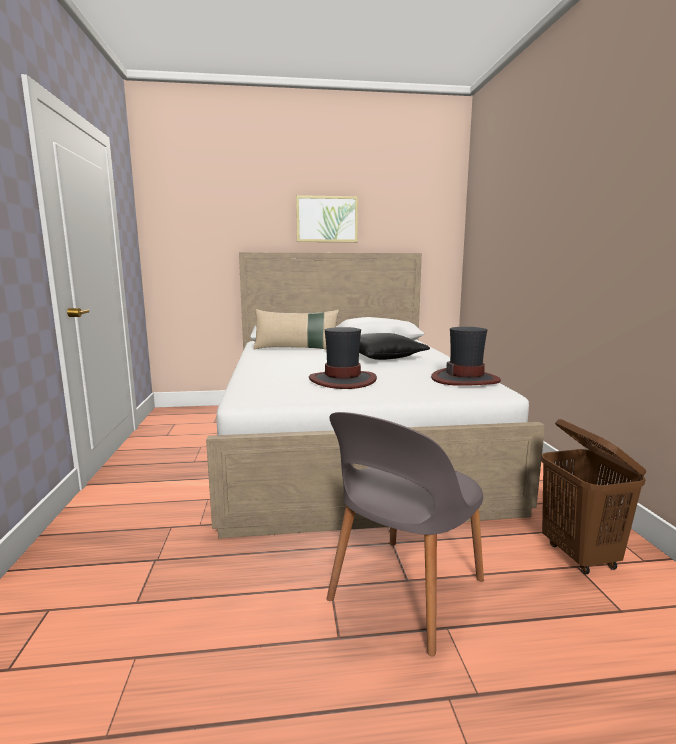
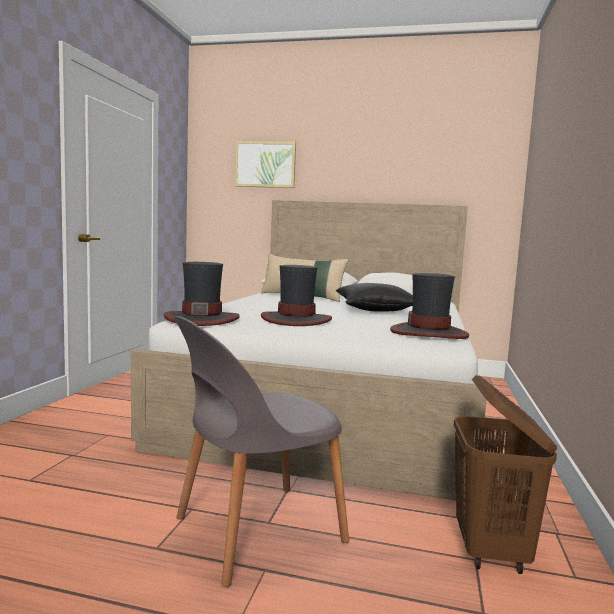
camera: 20 degrees right, 5 degrees down
(261, 393) = (202, 319): none -> hat
(327, 219) = (363, 168): picture -> picture (265, 164)

